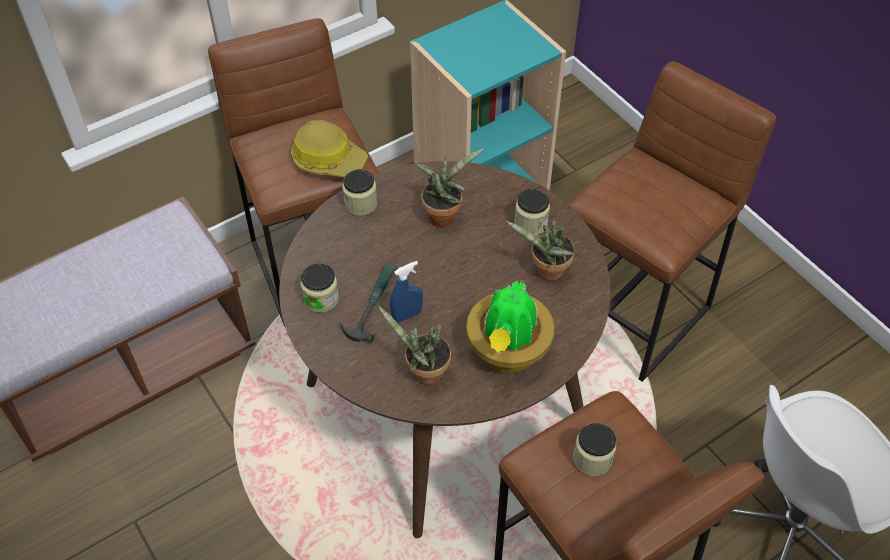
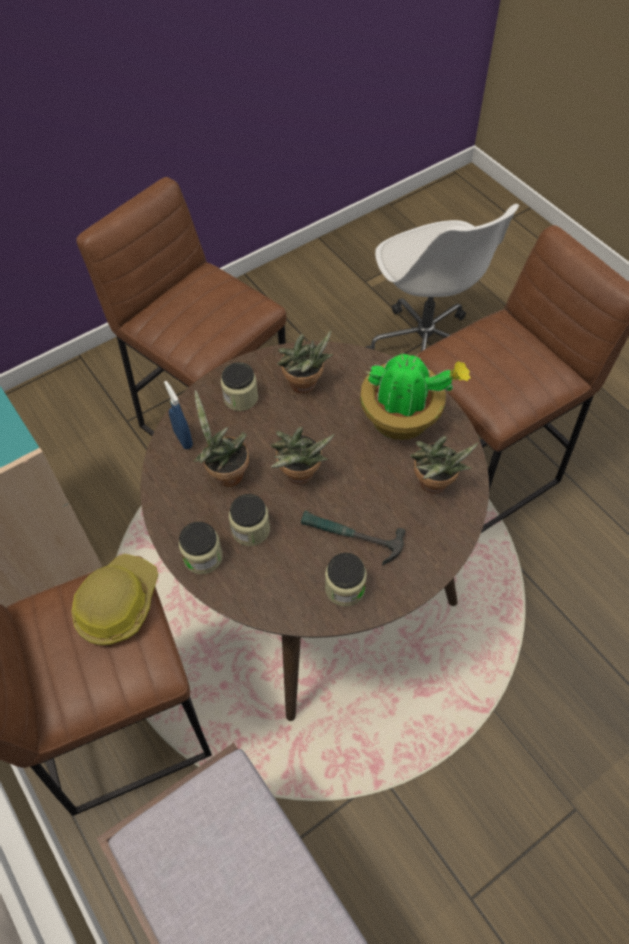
camera: 90 degrees left, 5 degrees up
(407, 315) = (363, 503): blue spray bottle -> blue spray bottle (183, 439)
(438, 268) = (299, 477): none -> potted plant
(592, 459) = (499, 367): jar -> jar (250, 529)

